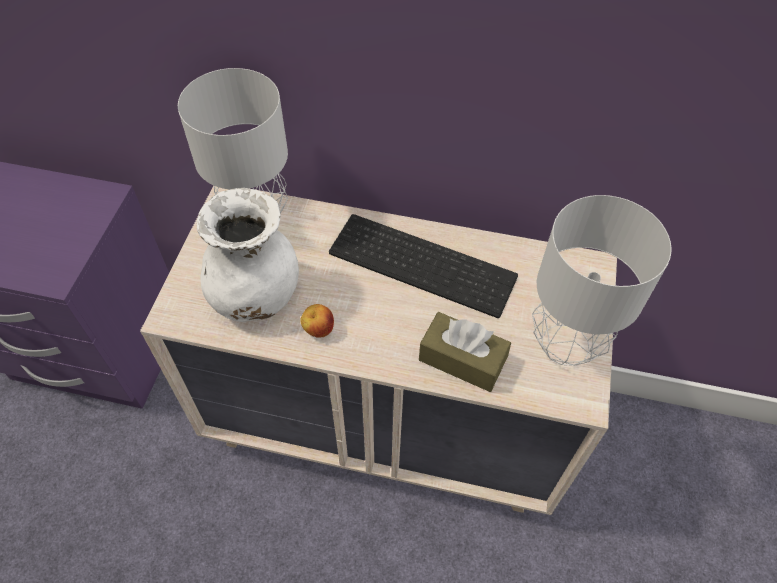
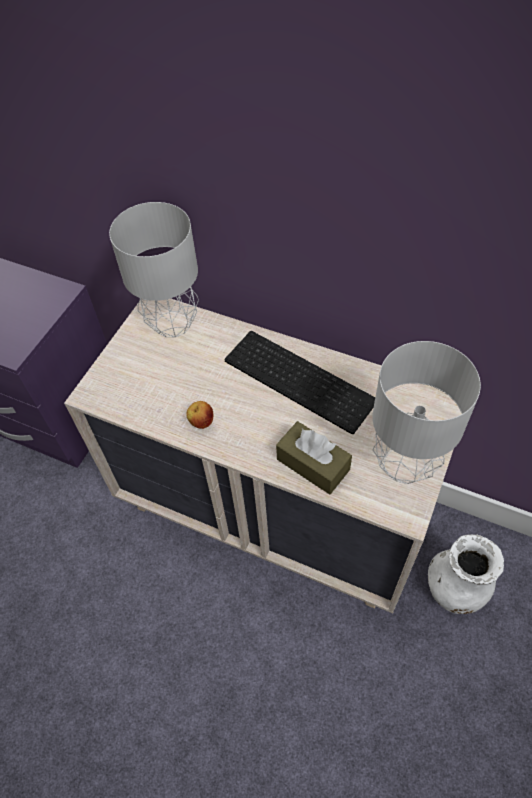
camera: 15 degrees right, 0 degrees up
(256, 296) = (158, 388): white vase -> white vase (456, 588)

